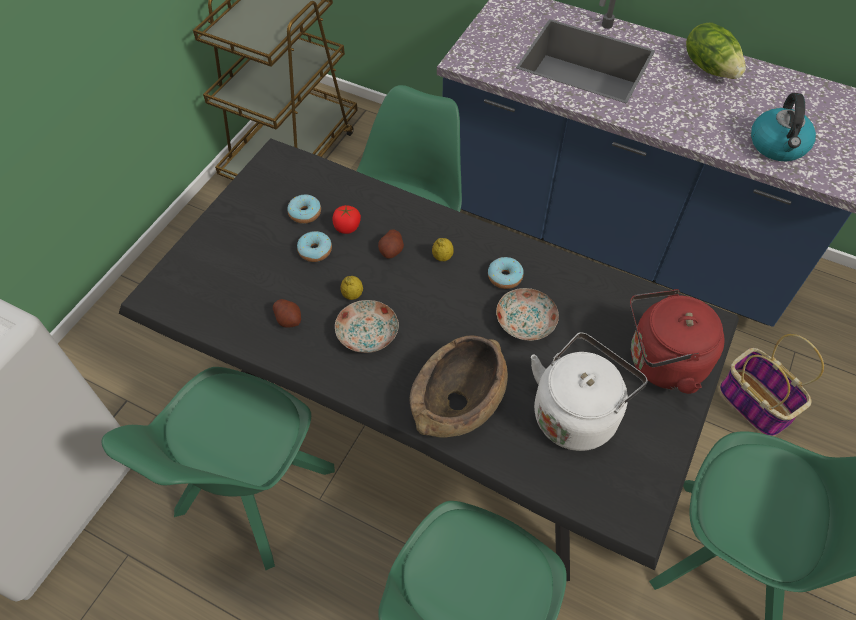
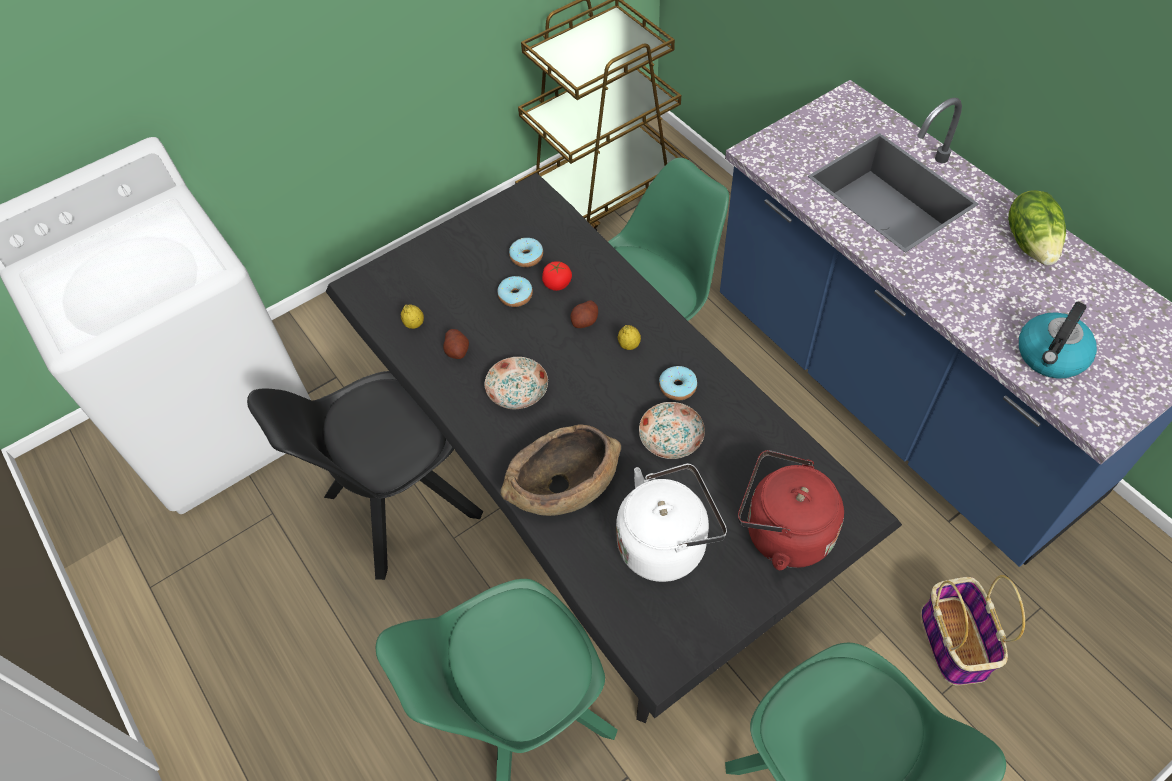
camera: 30 degrees right, 0 degrees up
(252, 494) = (398, 507): green chair -> black chair
(352, 295) = (525, 350): lemon -> lemon (414, 324)

